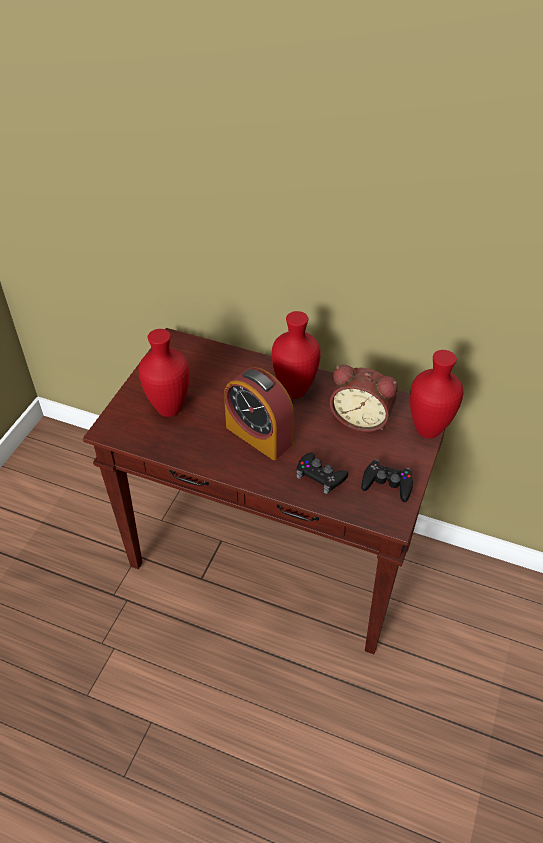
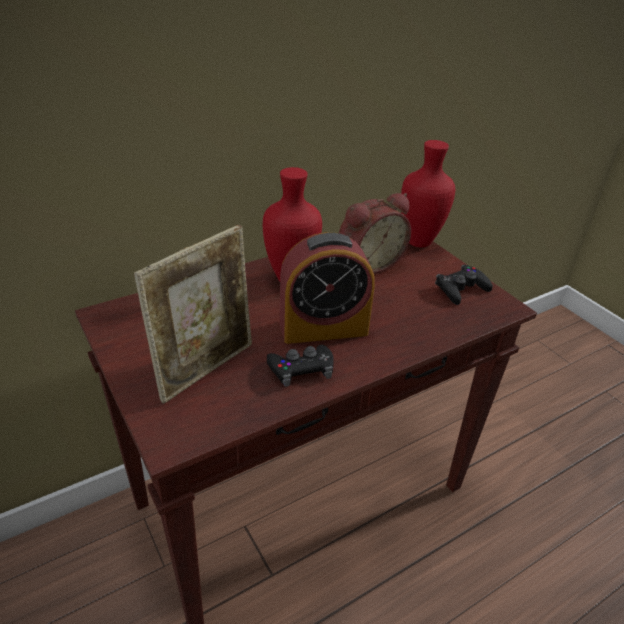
camera: 55 degrees left, 10 degrees down
(171, 408) = (206, 368): red vase -> picture frame
(320, 476) = (417, 318): black game controller -> black game controller (301, 369)

